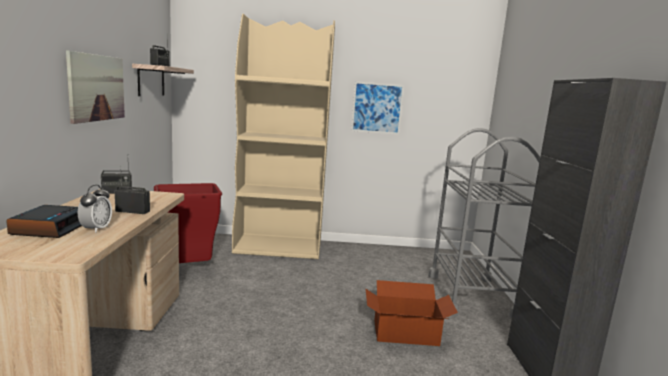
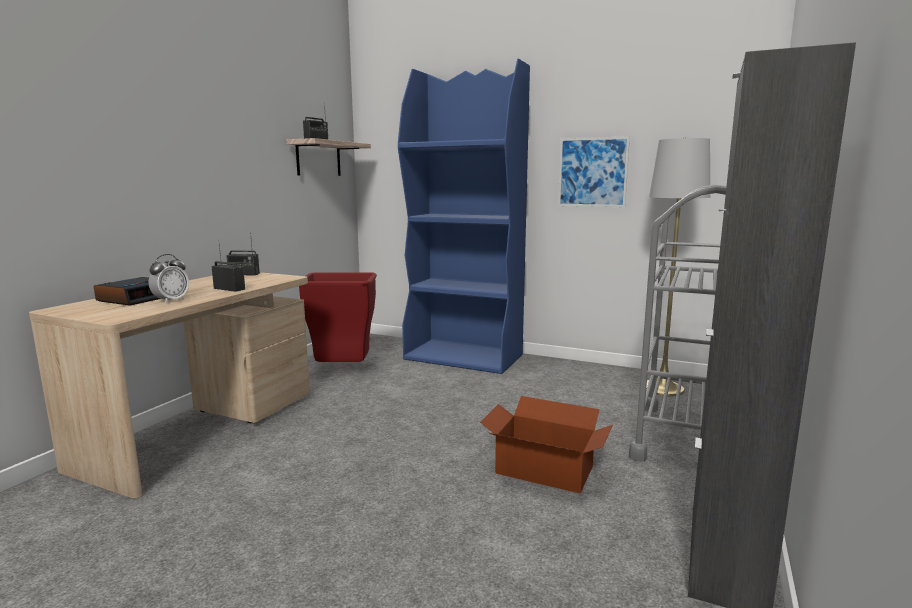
camera: 25 degrees right, 0 degrees up
(97, 87) = (232, 164): picture -> none
(279, 247) = (464, 357): beige bookcase -> blue bookcase
(428, 260) = (662, 388): none -> grey floor lamp

